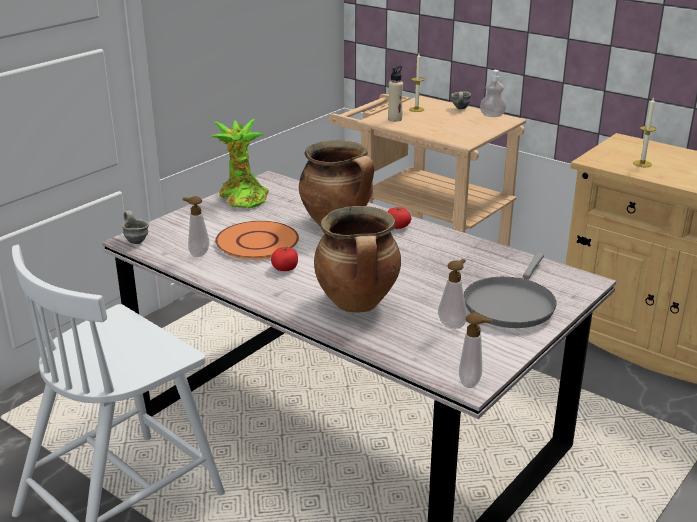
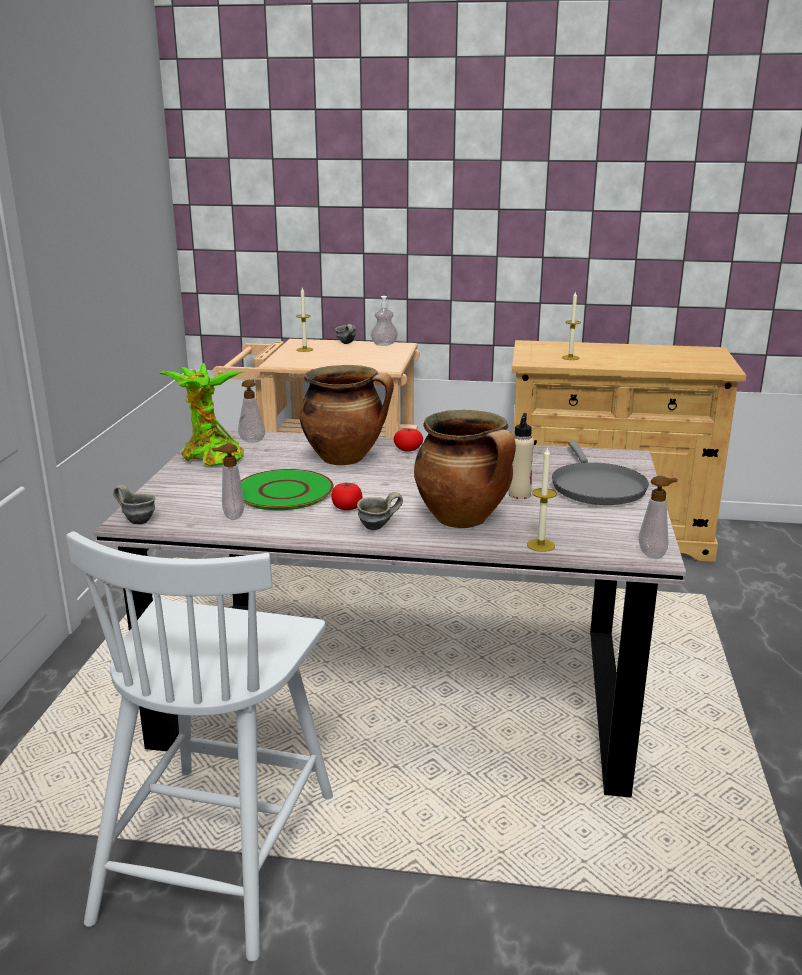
camera: 30 degrees left, 5 degrees down
(257, 242) = (284, 492): orange plate -> green plate
(285, 292) = (378, 528): none -> grey mug
(388, 345) = (540, 545): none -> candle
(395, 119) = (295, 360): beige bottle -> beige bottle (519, 494)
(453, 324) = (571, 514): soap dispenser -> soap dispenser (253, 440)

